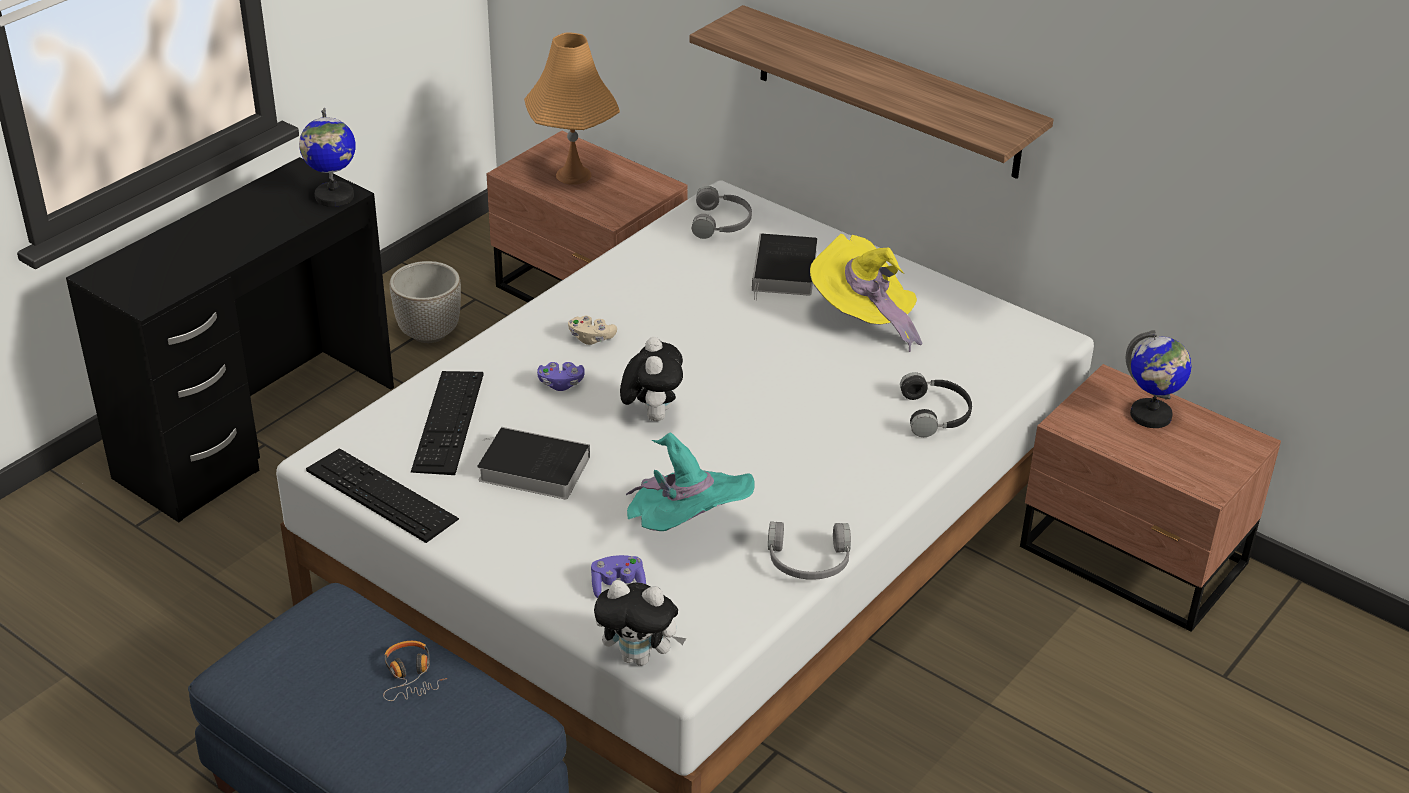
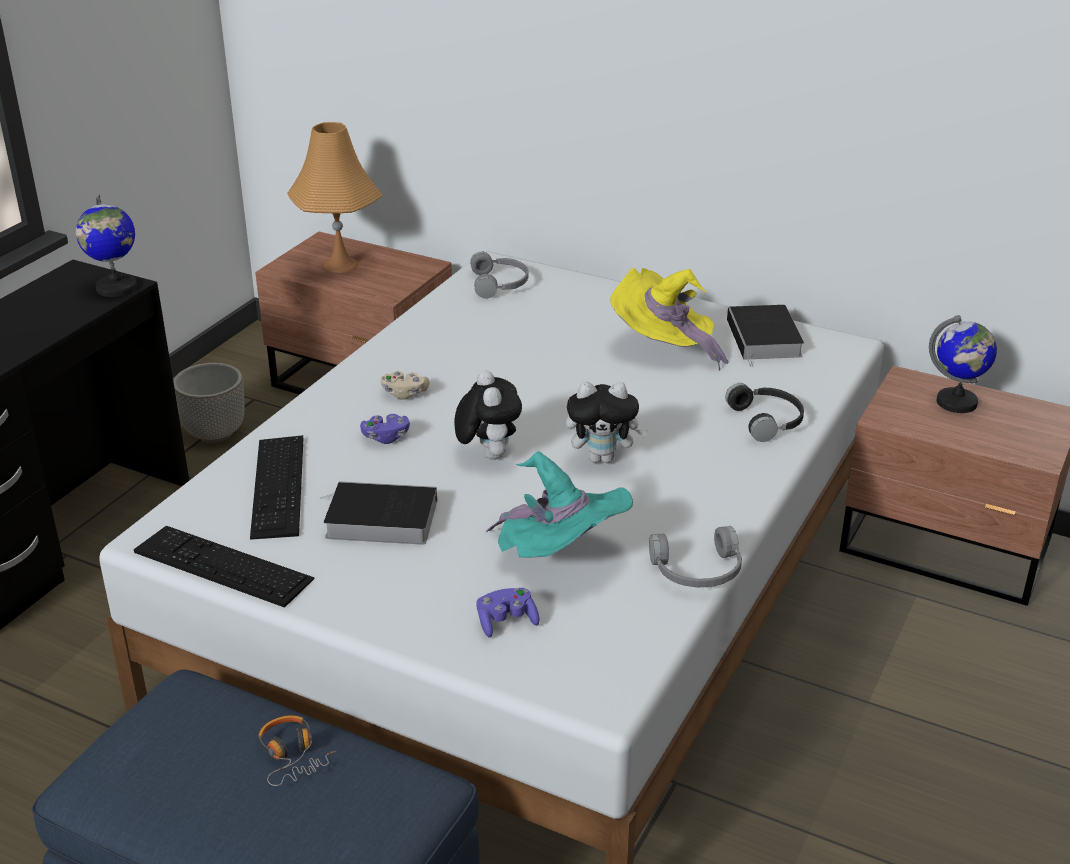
camera: 10 degrees left, 5 degrees down
(639, 657) = (554, 692): plush toy -> plush toy (603, 458)
(785, 272) = (574, 317): book -> book (765, 339)
(888, 92) = (654, 133): shelf -> none

